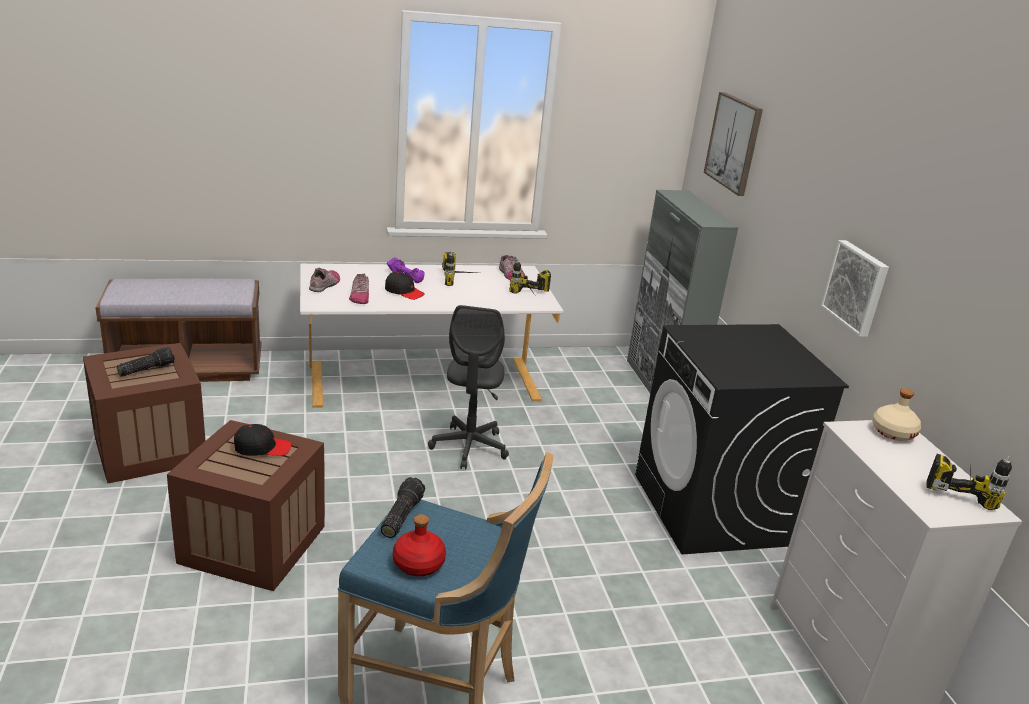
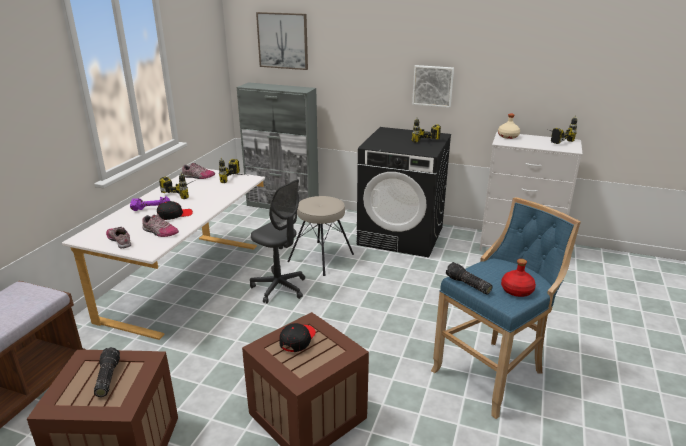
camera: 55 degrees left, 0 degrees up
(569, 457) = (321, 258): none -> beige stool
(763, 373) = (428, 144): none -> power drill

